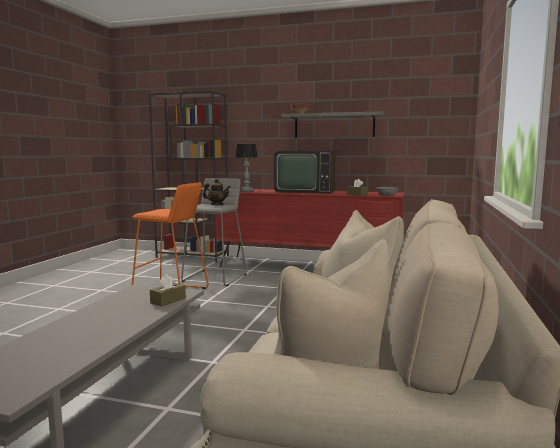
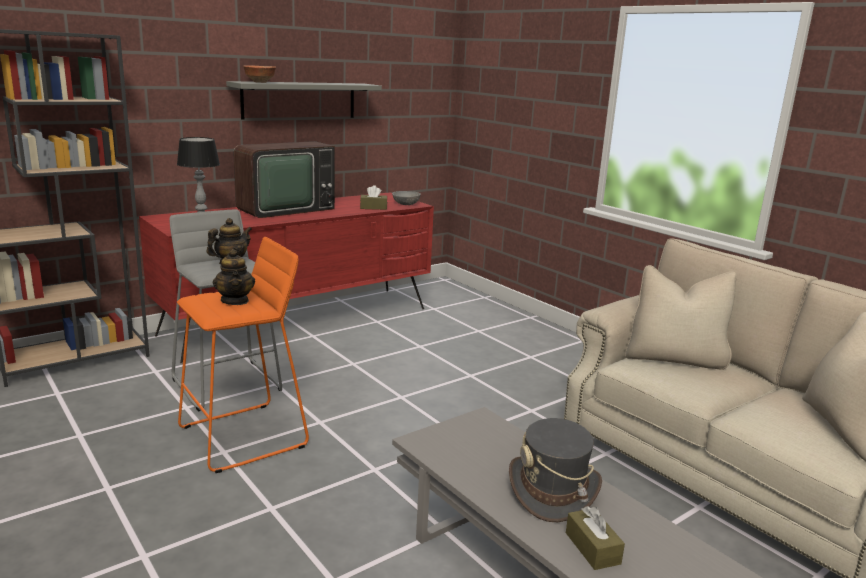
camera: 55 degrees left, 10 degrees up
(113, 320) = (553, 490): none -> grey hat
(166, 211) = (235, 301): none -> teapot
(168, 300) = (507, 438): brown tissue box -> brown tissue box (592, 548)

